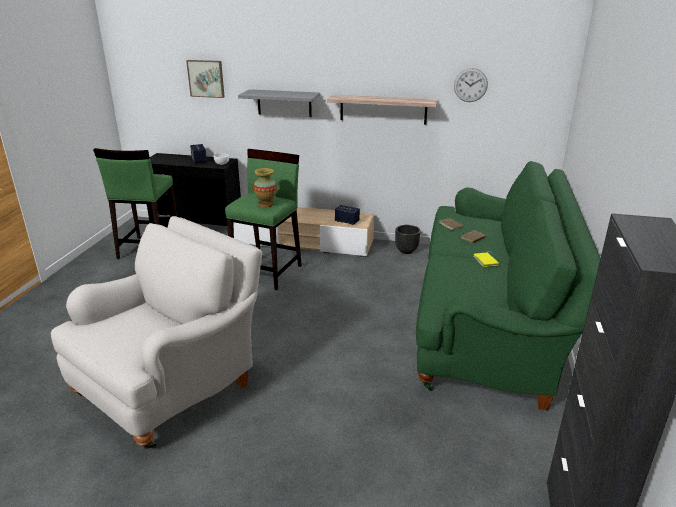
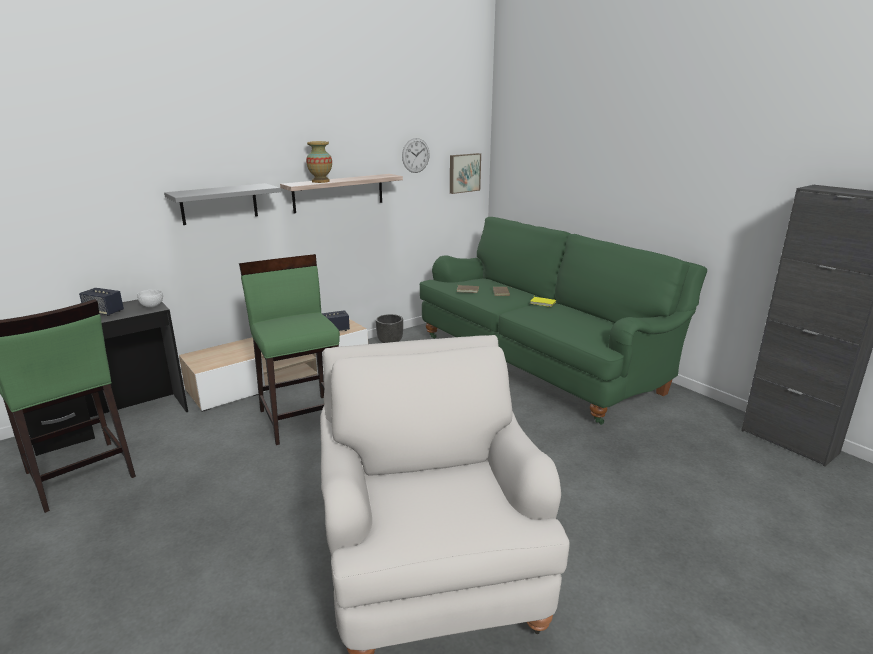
camera: 50 degrees left, 5 degrees down
(206, 78) = (89, 185): picture -> picture (464, 173)
(266, 204) = (310, 323): vase -> vase (320, 181)

